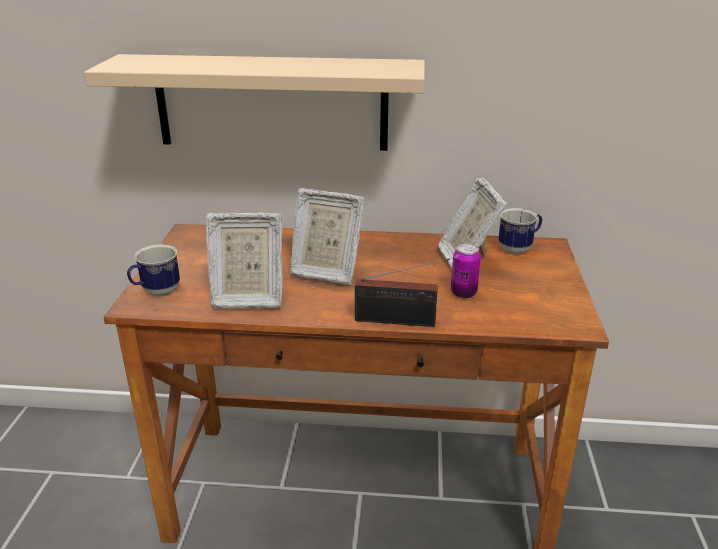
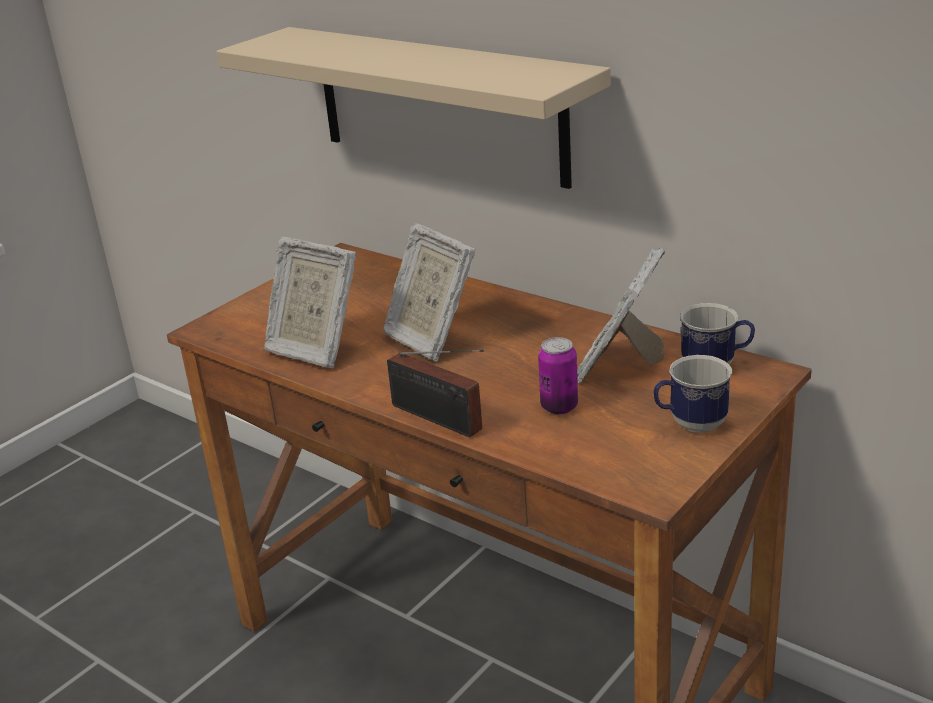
camera: 35 degrees right, 0 degrees up
(156, 292) = (236, 320): mug -> mug (690, 425)

